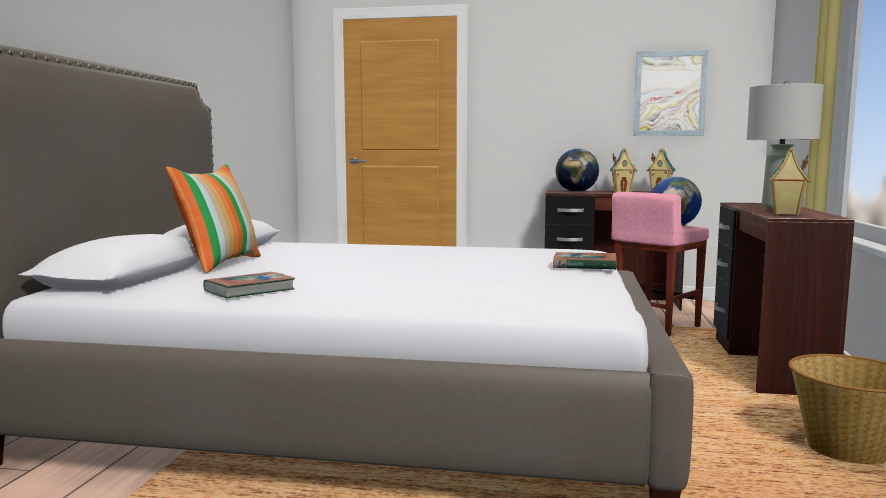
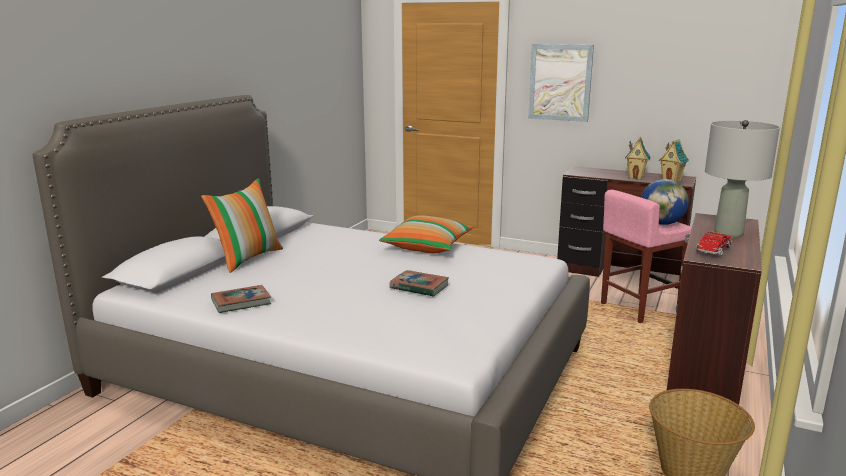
camera: 15 degrees right, 10 degrees up
(442, 248) = (427, 247): none -> pillow
(576, 192) = (593, 173): globe -> none
(584, 266) = (511, 290): book -> book (419, 287)
(669, 93) = (695, 83): picture -> picture (560, 82)
(785, 214) = (713, 251): toy house -> toy truck

